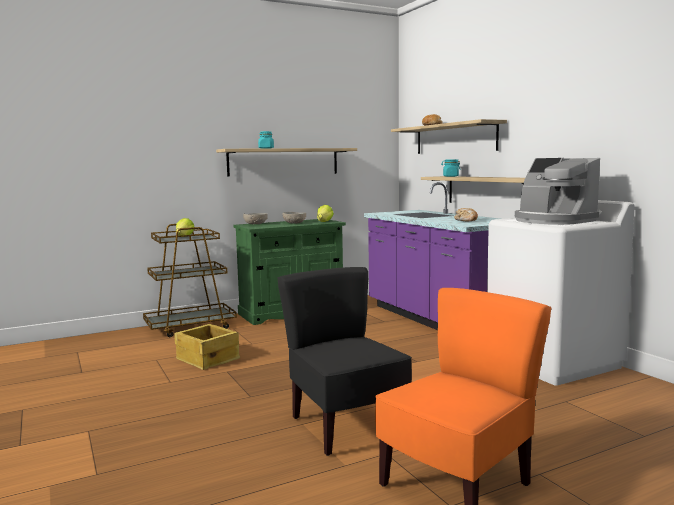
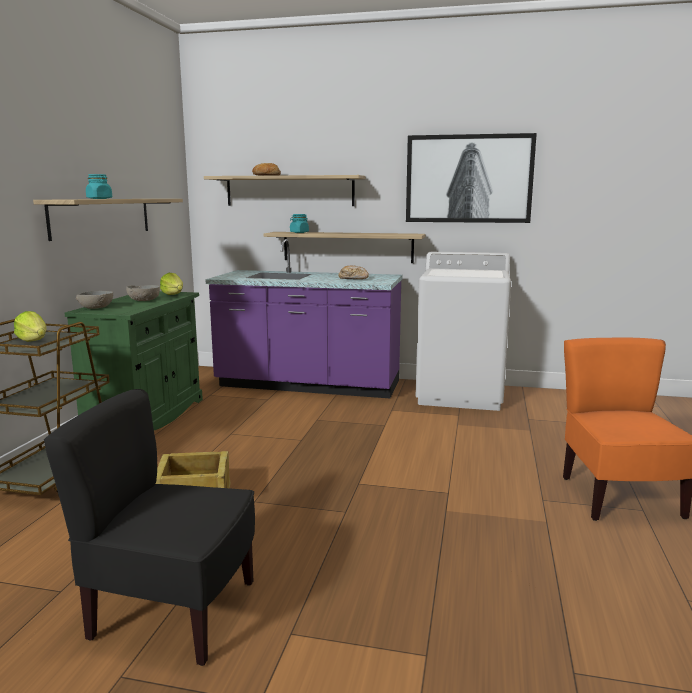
camera: 50 degrees left, 5 degrees up
(346, 426) = (474, 495): black chair -> black chair (173, 612)
(552, 221) = (469, 273): coffee machine -> none
(595, 115) = (468, 179): none -> picture

